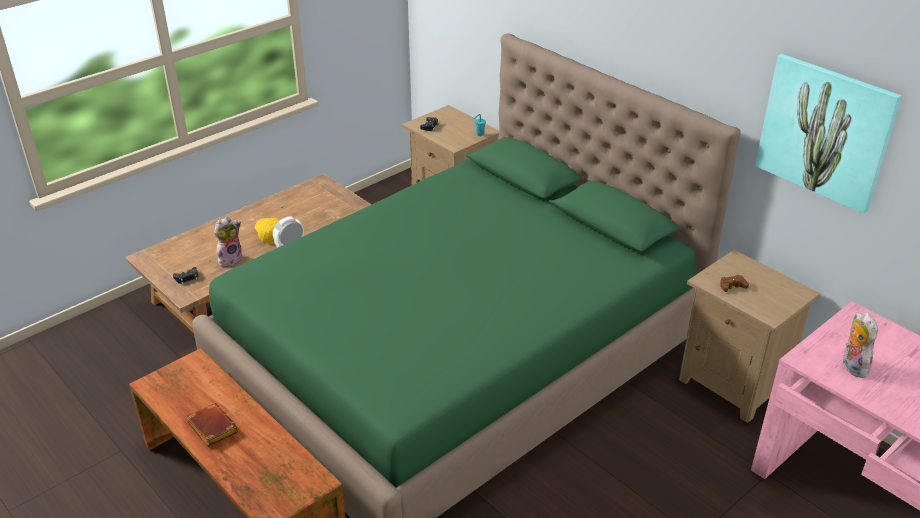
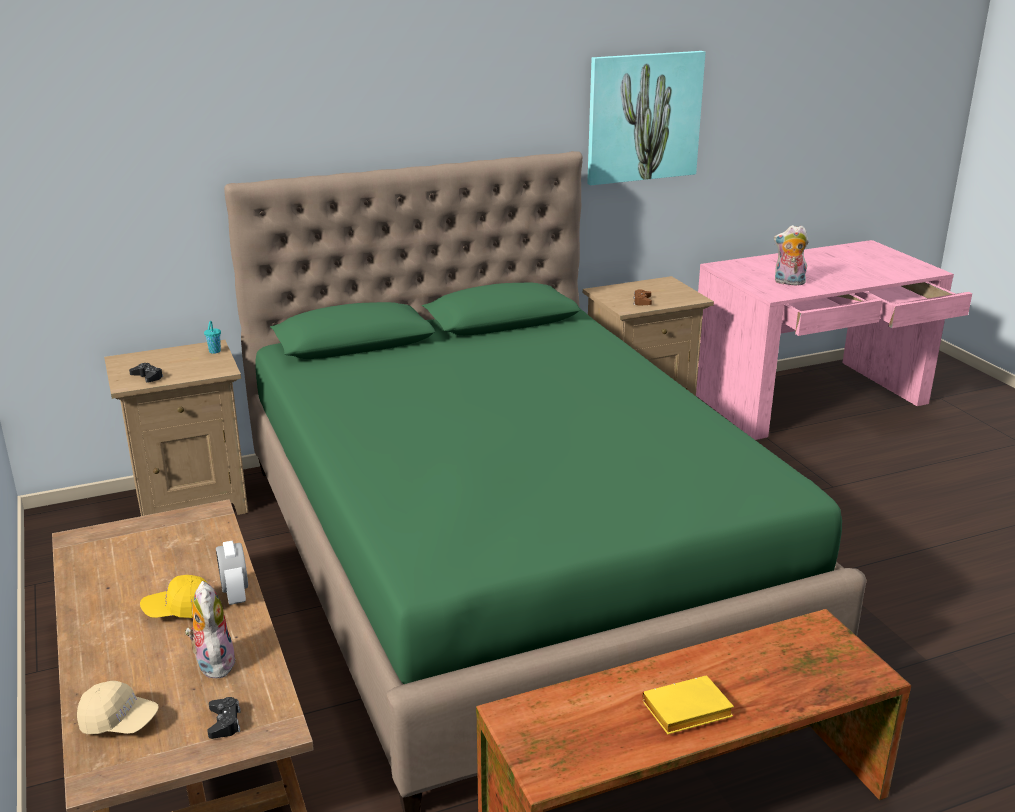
camera: 70 degrees left, 10 degrees down
(181, 249) = (119, 722): none -> beige cap
(210, 428) = (685, 713): brown book -> yellow book

